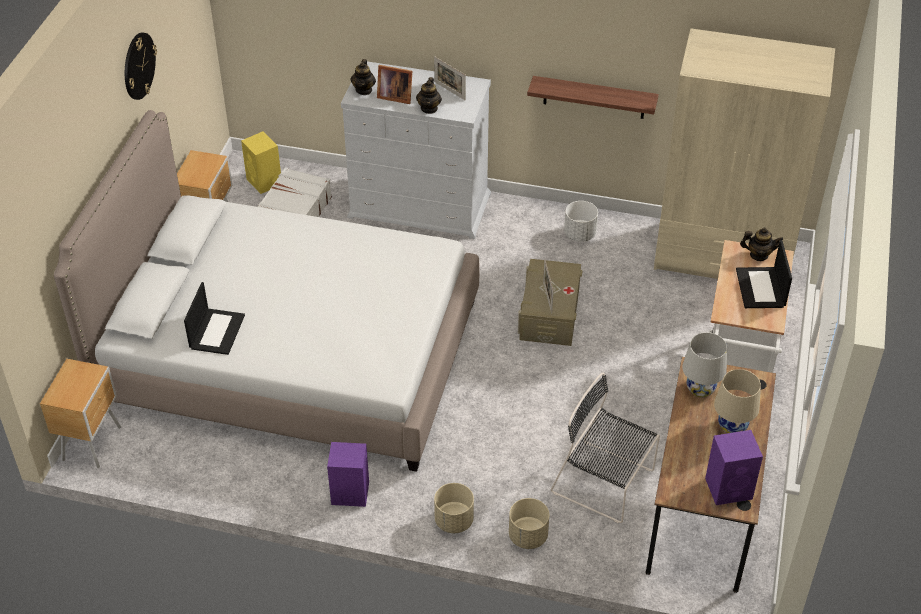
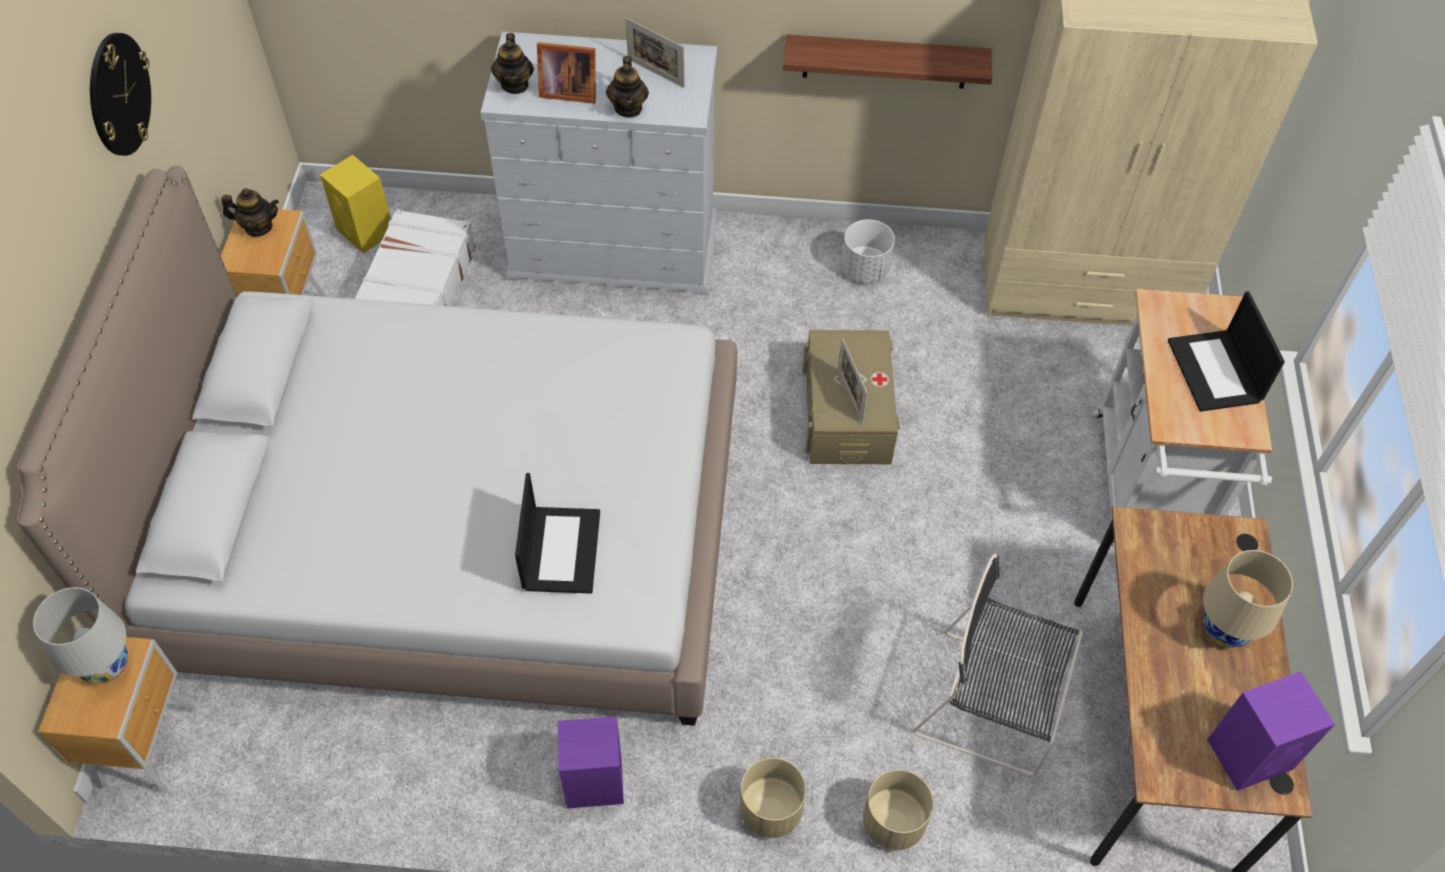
camera: 10 degrees left, 10 degrees up
(216, 331) = (333, 548): laptop -> laptop (560, 549)
(700, 389) = (1156, 565): white table lamp -> white table lamp (106, 665)
(758, 255) = (1196, 311): teapot -> teapot (258, 227)

